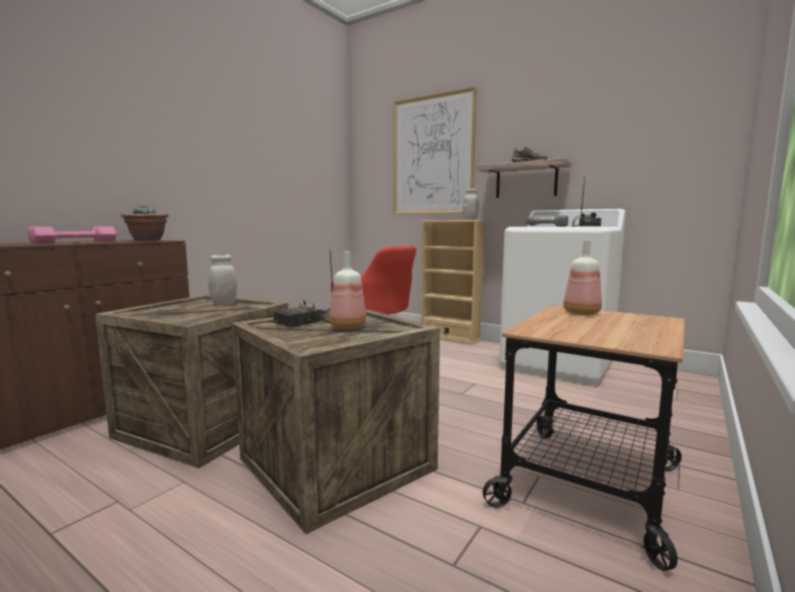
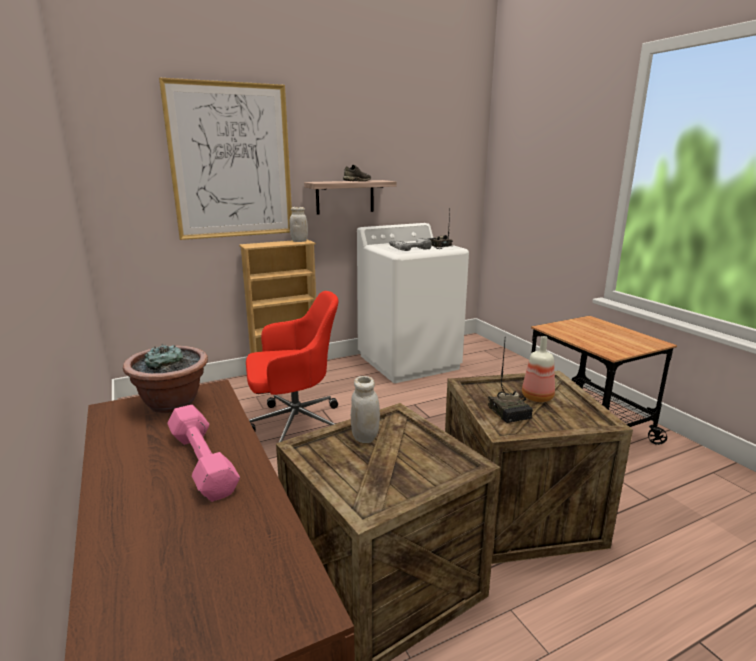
camera: 60 degrees left, 10 degrees up
(582, 313) = (565, 328): bottle -> none

